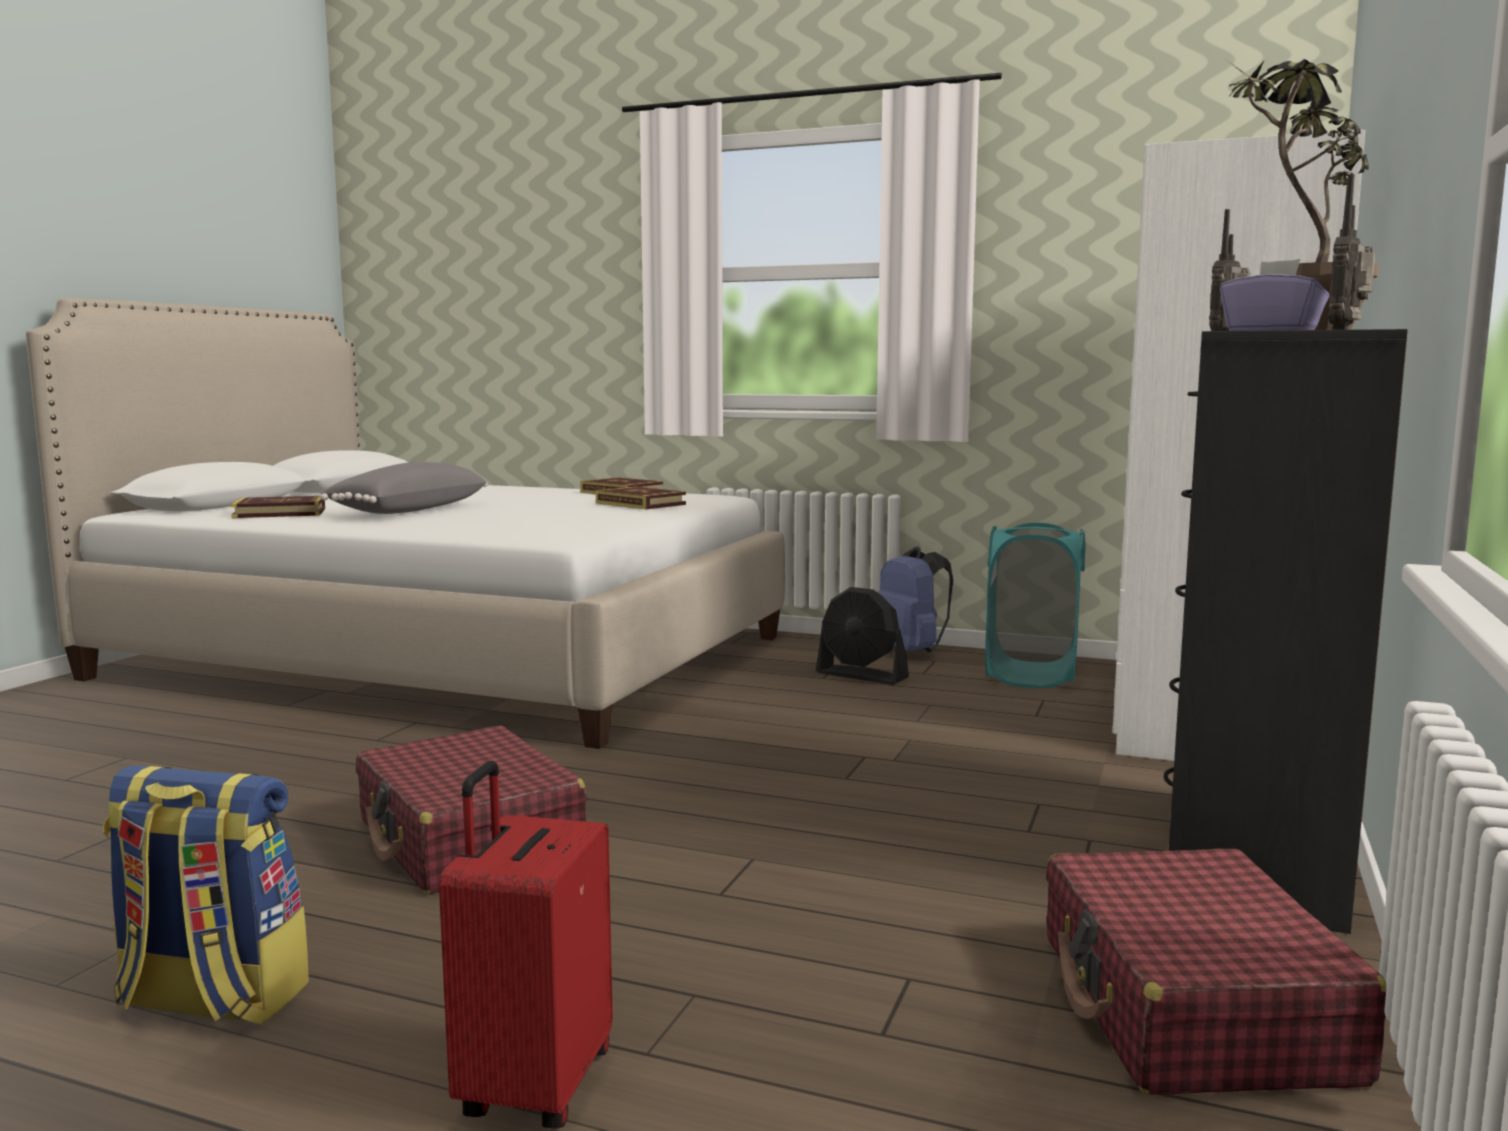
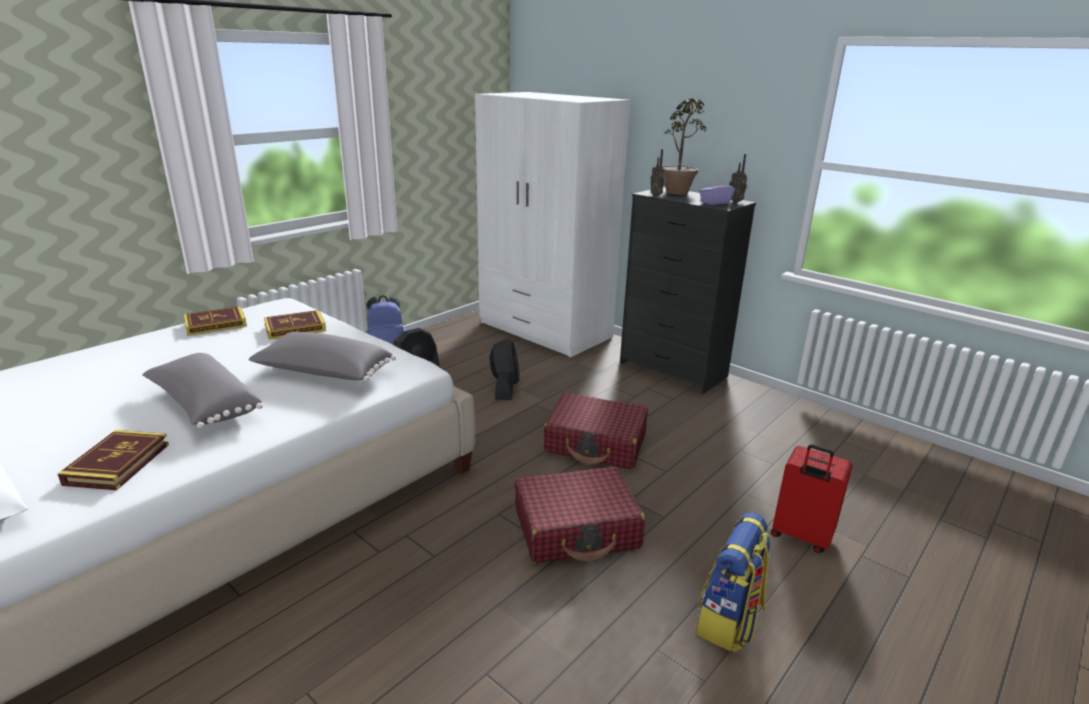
camera: 70 degrees left, 15 degrees up
(508, 518) = (324, 373): none -> grey pillow
(896, 729) = (504, 388): none -> black fan
(1031, 676) = (458, 339): turquoise laundry basket -> none
(1192, 1008) = (765, 413): red suitcase -> red suitcase (596, 443)

